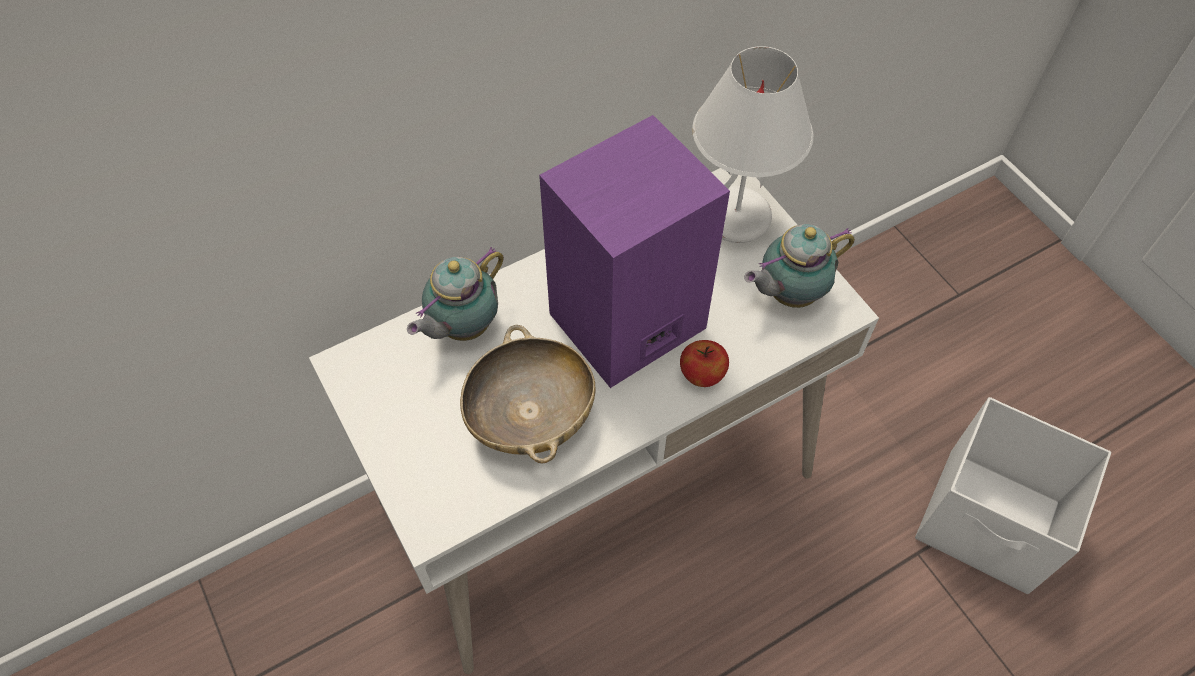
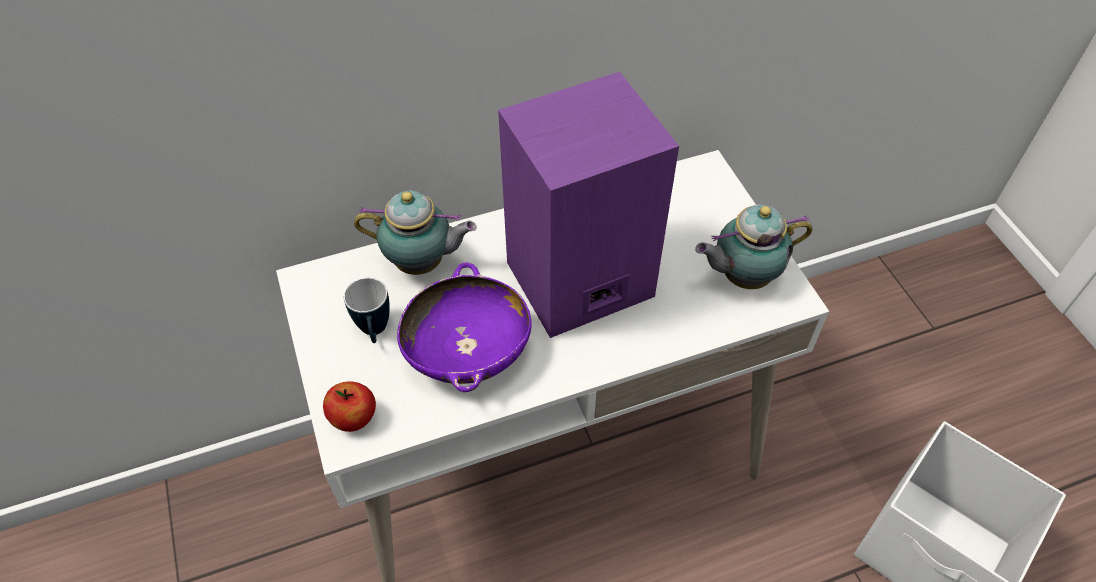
camera: 10 degrees right, 5 degrees down
(430, 410) = (374, 332): none -> mug
(462, 327) = (422, 263): teapot -> teapot turned 135 degrees counterclockwise
(530, 415) = (468, 352): beige bowl -> purple bowl
(702, 375) = (641, 339): apple -> apple (354, 418)
(737, 216) = (705, 200): white table lamp -> none

